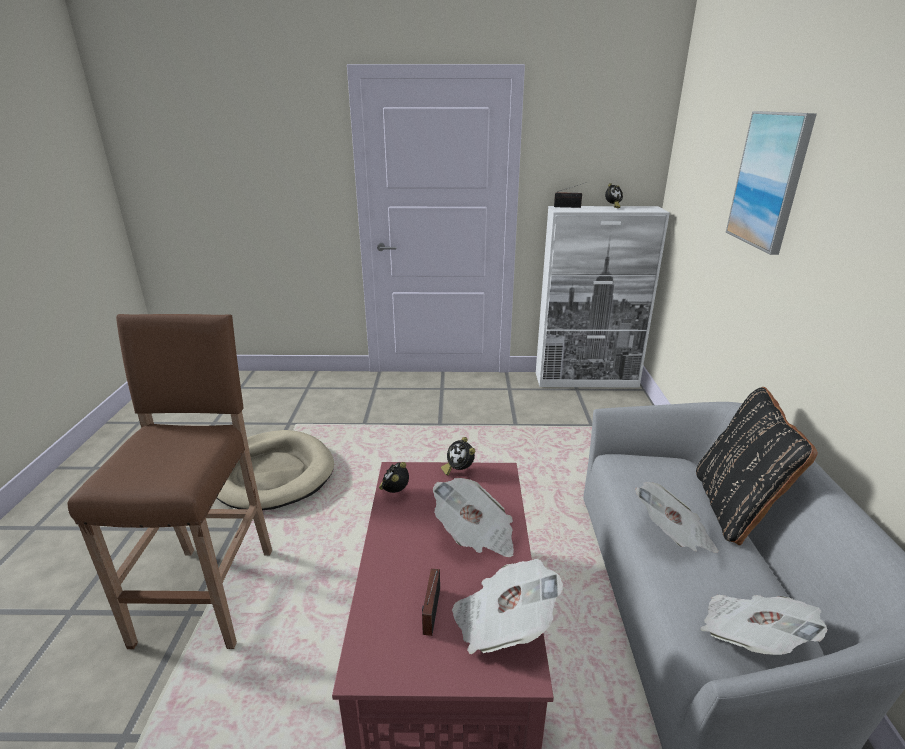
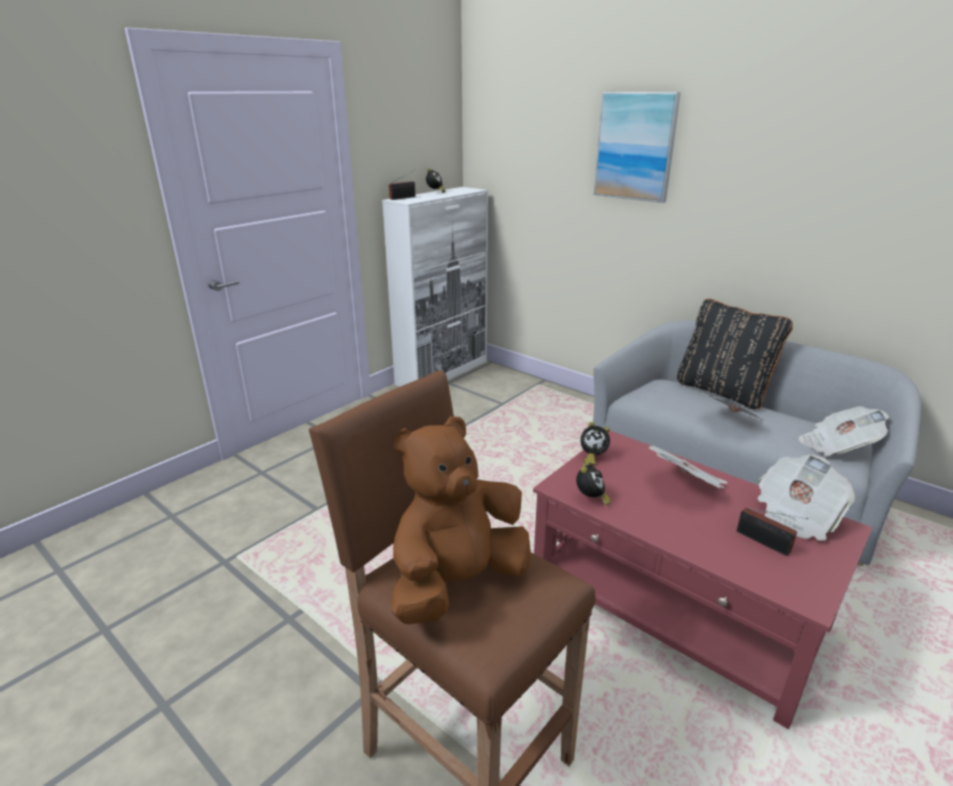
camera: 50 degrees left, 0 degrees up
(160, 450) = (457, 582): none -> brown plush toy
(271, 474) = (307, 617): beige dog bed -> none
(395, 492) = (591, 499): alarm clock -> alarm clock turned 135 degrees counterclockwise

